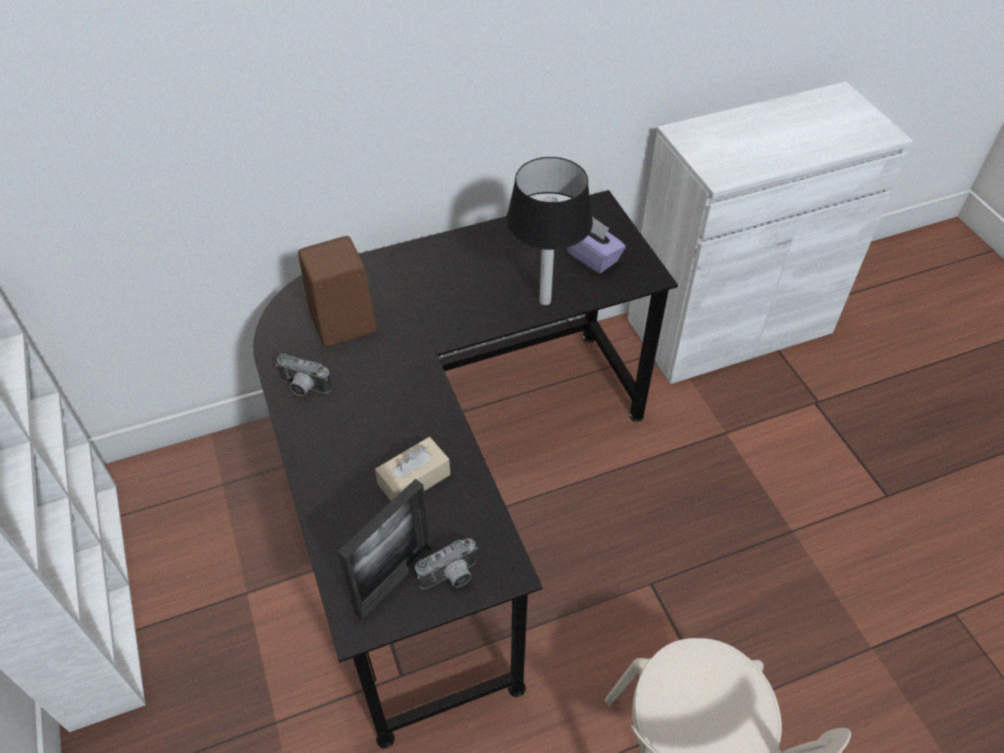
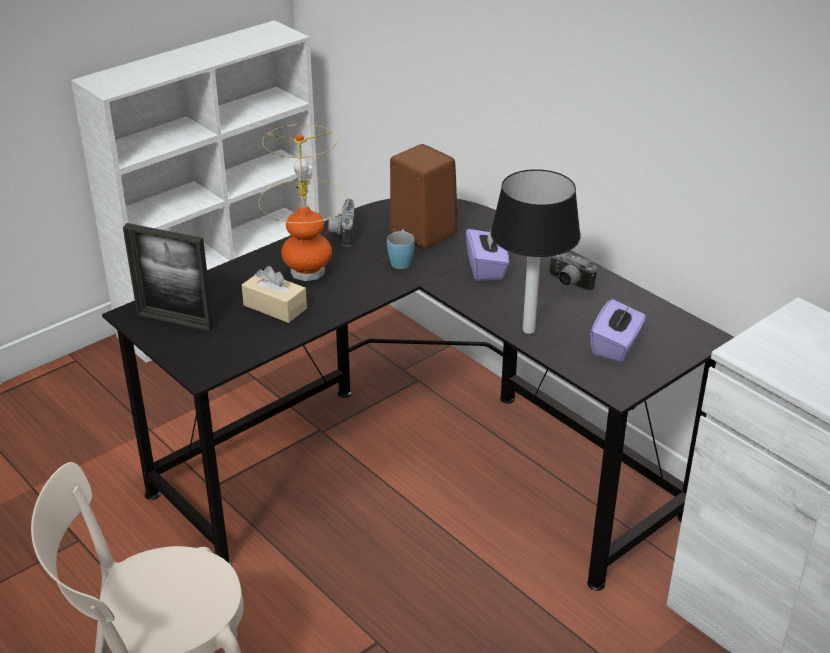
camera: 70 degrees right, 15 degrees down
(360, 435) = (307, 271): none -> table lamp
(383, 354) = (401, 260): none -> blue mug
(434, 298) = (486, 268): none -> purple tissue box
(451, 578) = (187, 346): camera -> camera (567, 284)

